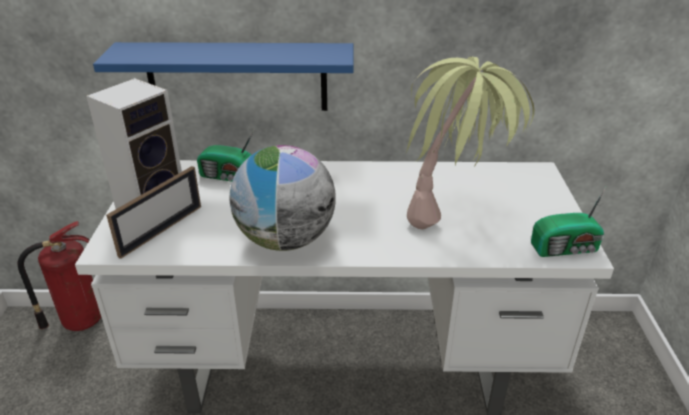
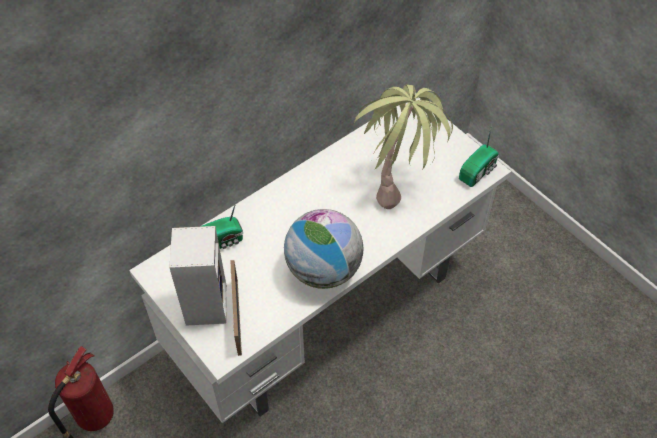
camera: 40 degrees left, 20 degrees up
(237, 76) = (197, 165): blue shelf -> none

